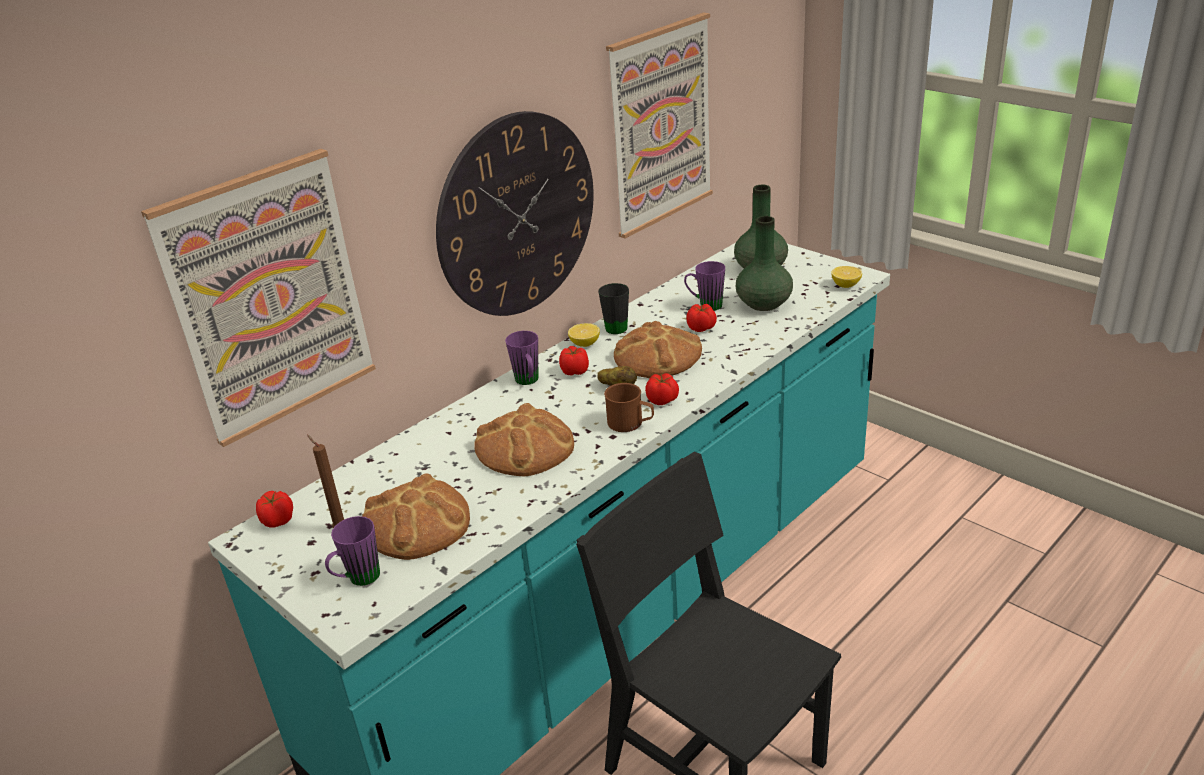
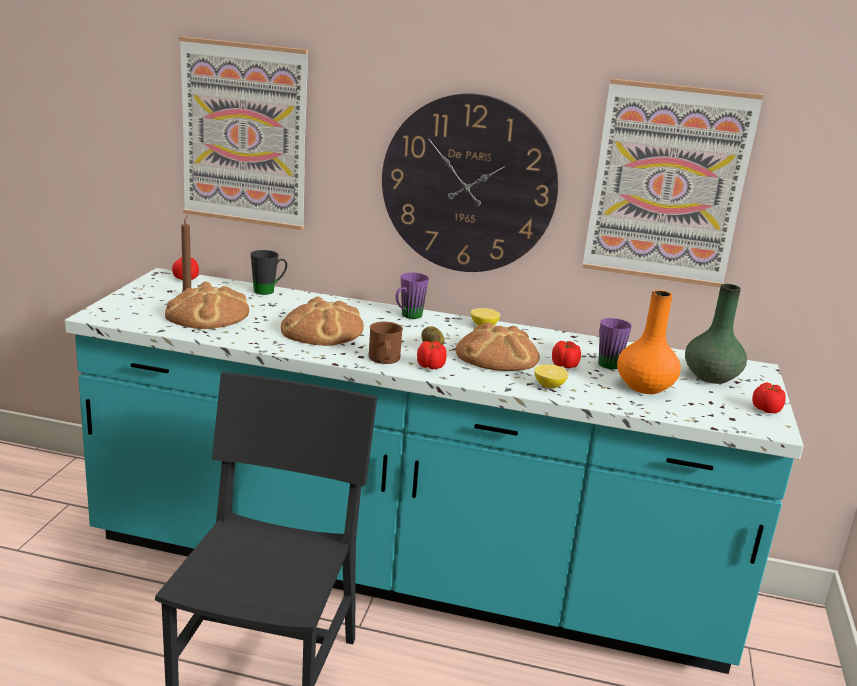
camera: 55 degrees right, 10 degrees down
(358, 580) = (138, 309): purple mug -> none
(575, 371) = (440, 329): tomato -> tomato (767, 409)
(616, 325) = (526, 332): black mug -> black mug (269, 290)
(764, 303) = (645, 387): green vase -> orange vase
(846, 285) = (739, 423): lemon -> lemon (549, 386)

